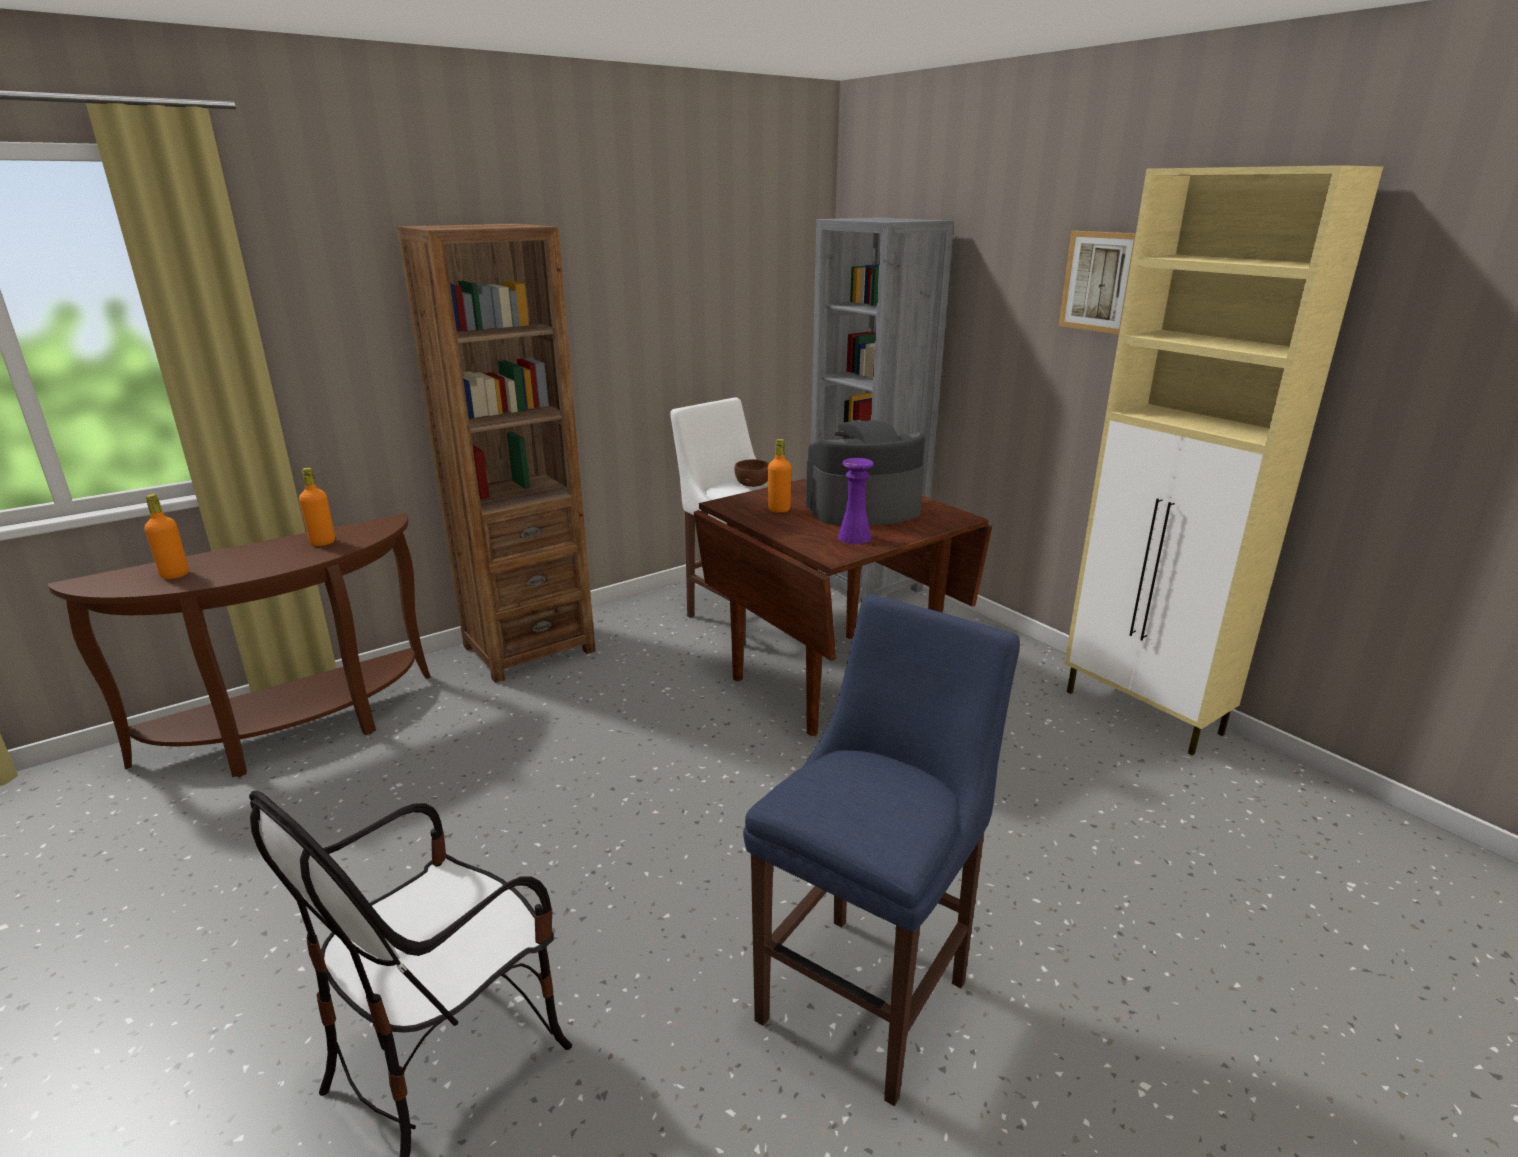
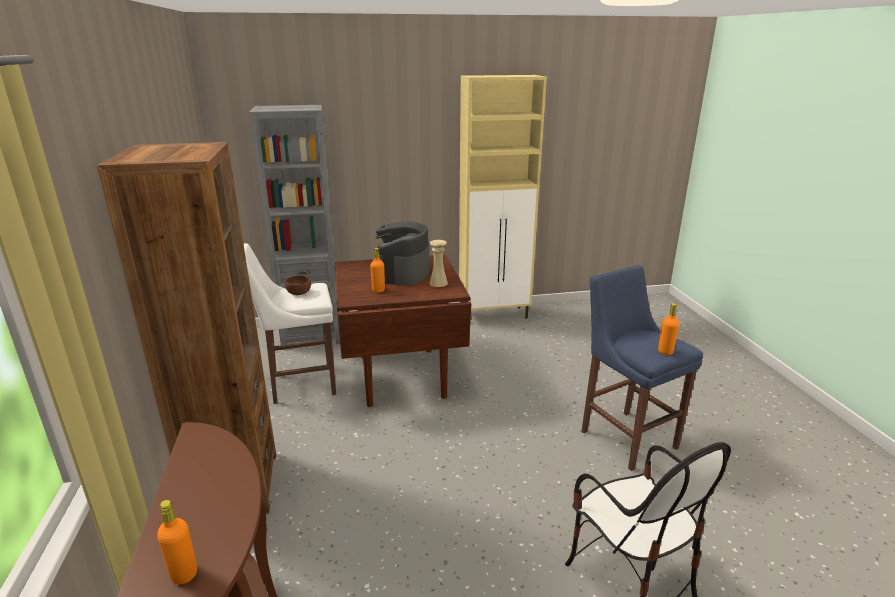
camera: 65 degrees left, 0 degrees up
(323, 542) = (206, 471): orange bottle -> orange bottle (665, 352)
(854, 537) = (438, 283): purple vase -> beige vase
(1101, 282) = (422, 129): picture -> none

